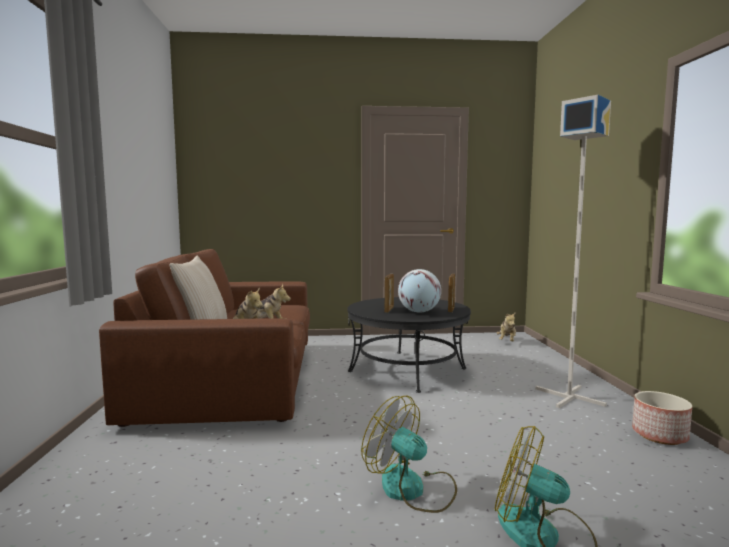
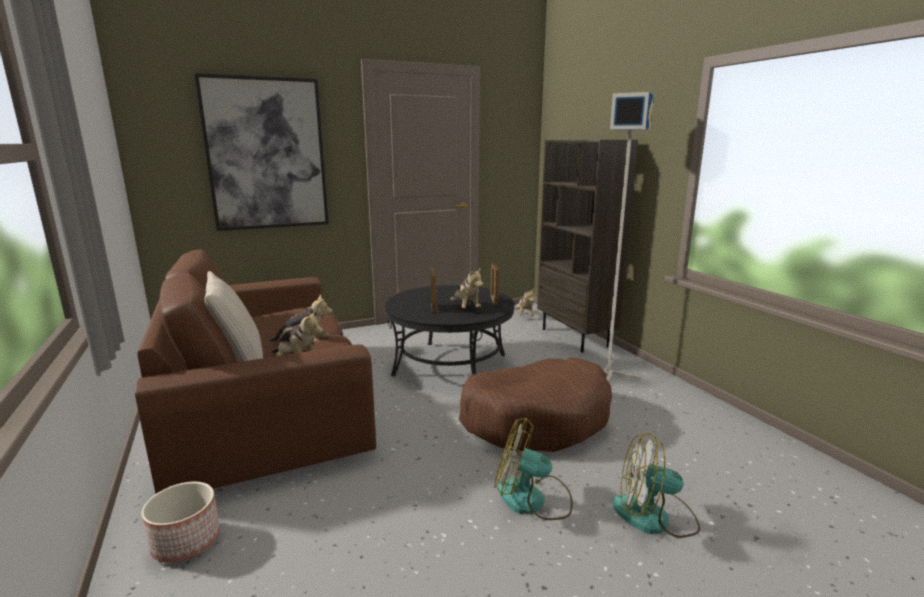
camera: 20 degrees left, 10 degrees up
(280, 182) = (266, 154): none -> picture
(419, 312) = (466, 308): globe -> plush toy
(463, 423) = (536, 419): none -> brown dog bed
(551, 363) = (575, 338): none -> brown bookcase
(658, 435) = (690, 401): planter -> planter (185, 541)

